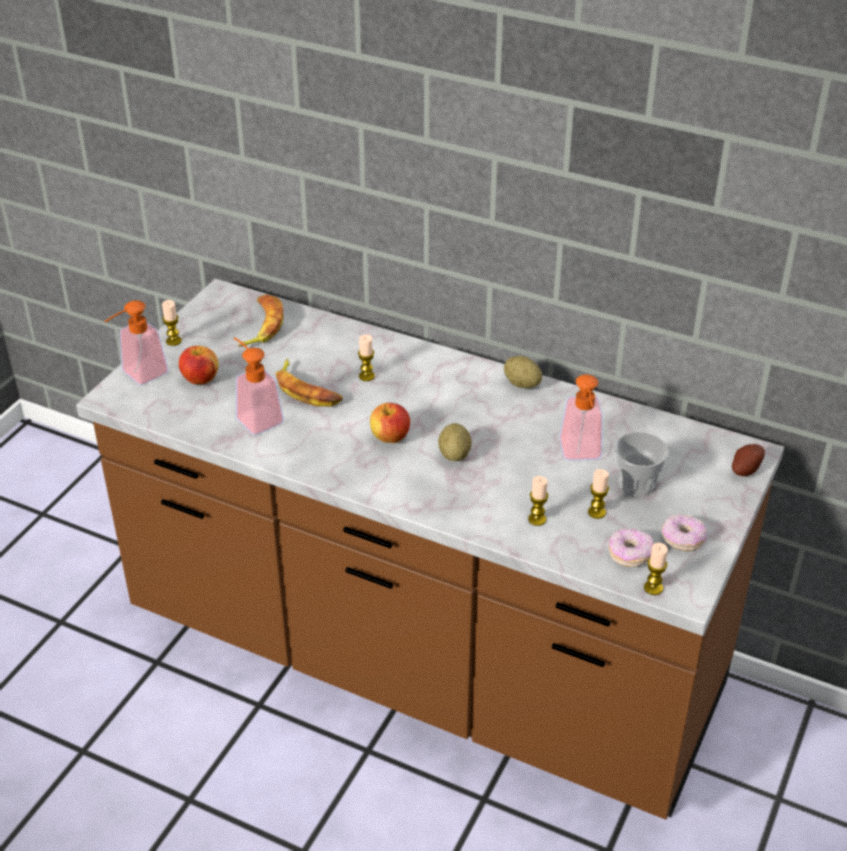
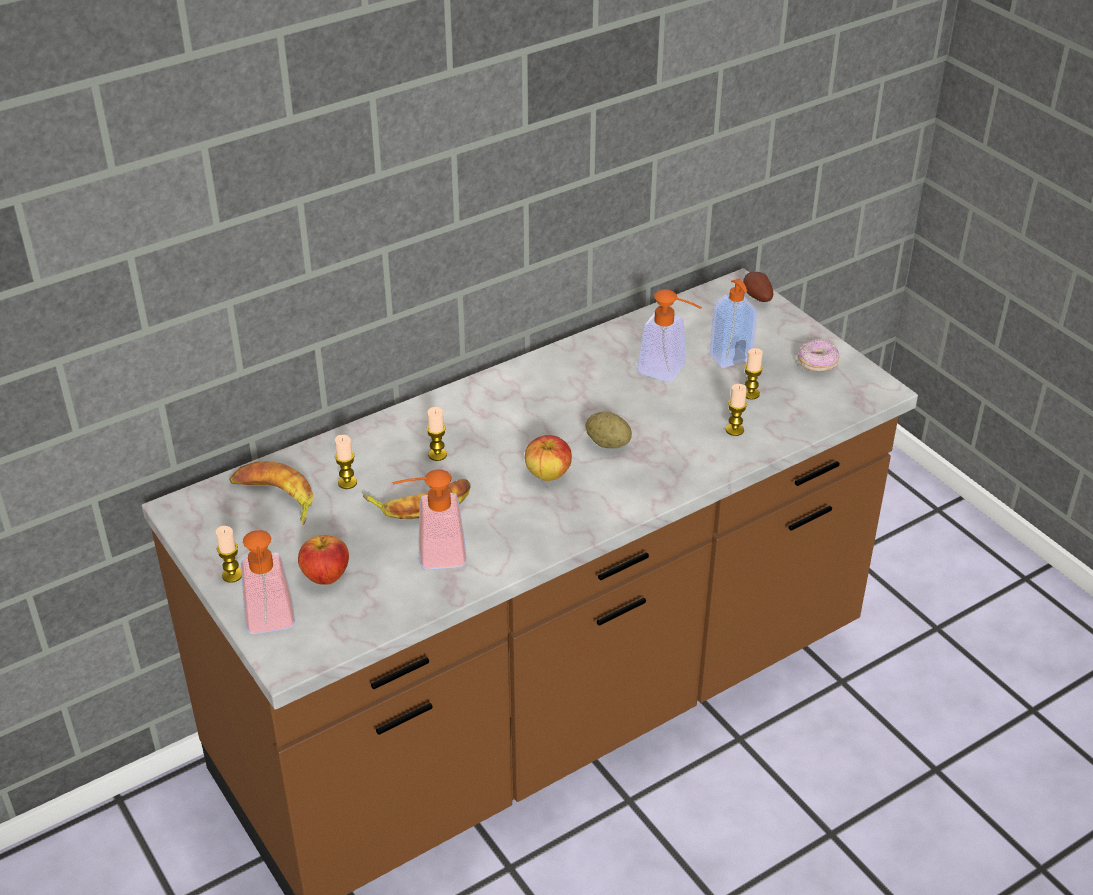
camera: 60 degrees left, 0 degrees up
(522, 384) = (541, 364): potato -> none
(630, 554) = (815, 398): donut -> none
(636, 484) = (731, 358): cup -> soap dispenser
(653, 588) = (862, 402): candle -> candle (347, 483)

